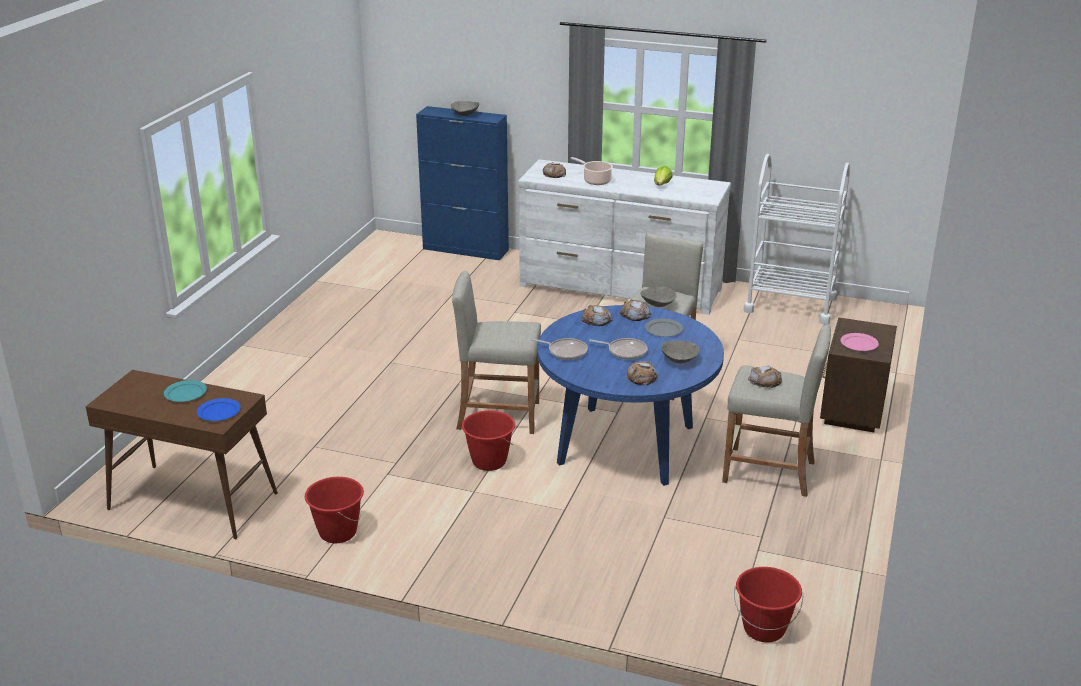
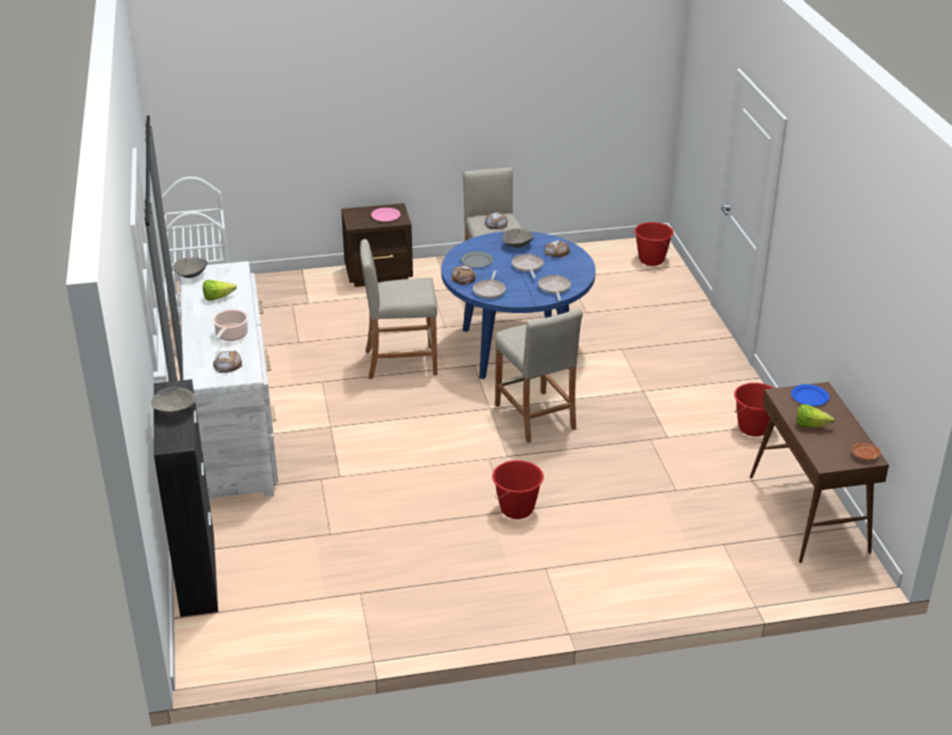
camera: 120 degrees left, 5 degrees up
(112, 400) = (865, 455): none -> brown plate
(186, 393) = (810, 425): turquoise plate -> lettuce
(466, 249) = (198, 574): blue cabinet -> black cabinet
(489, 462) = (601, 398): red bucket -> red bucket (517, 509)
(596, 320) = (489, 290): bread -> frying pan
(657, 305) = (418, 287): grey bowl -> grey bowl (191, 275)

